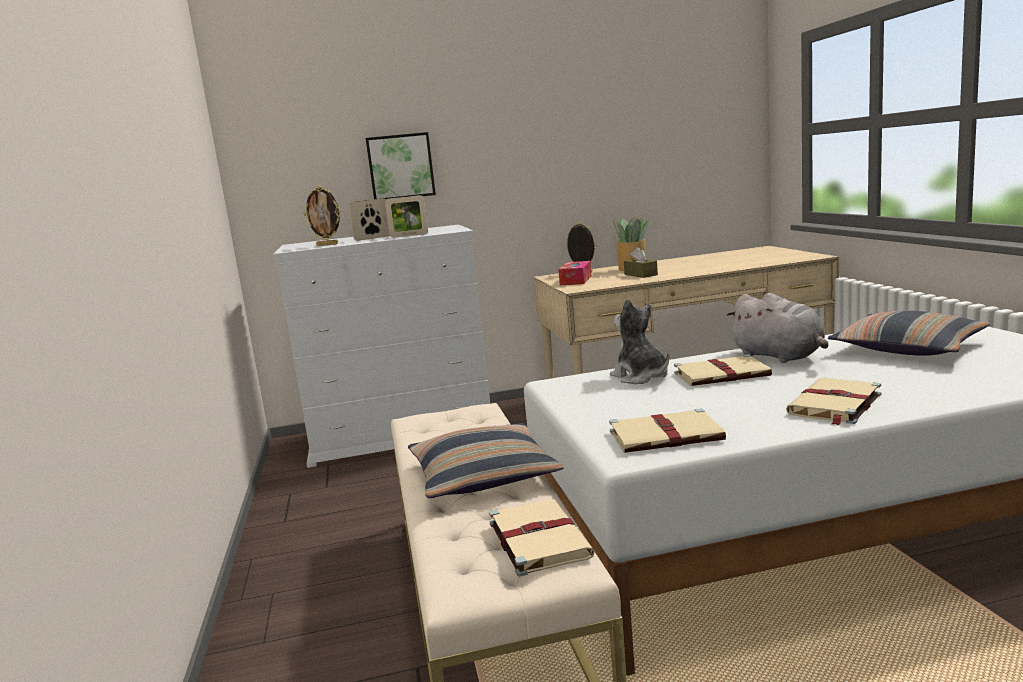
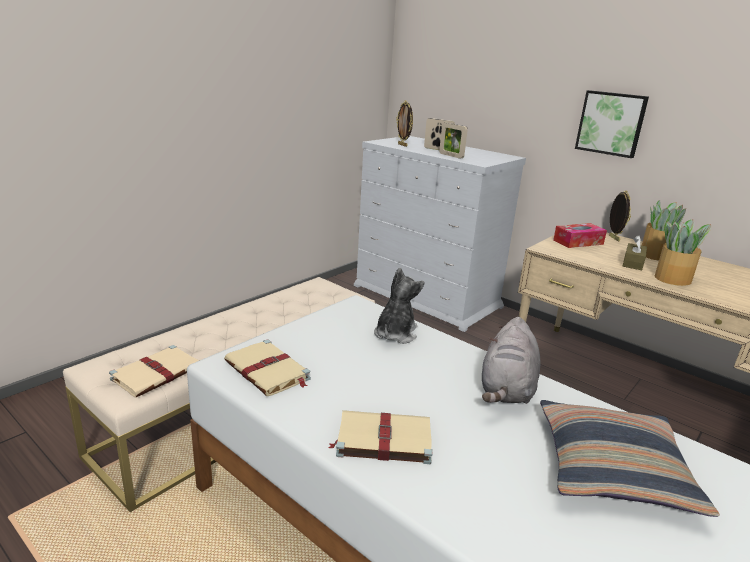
camera: 50 degrees right, 10 degrees up
(400, 167) = (499, 97): picture -> picture (611, 123)
(483, 476) = (243, 331): pillow -> none
(683, 271) = (673, 279): none -> potted plant
(723, 374) = (428, 369): beige book -> none

